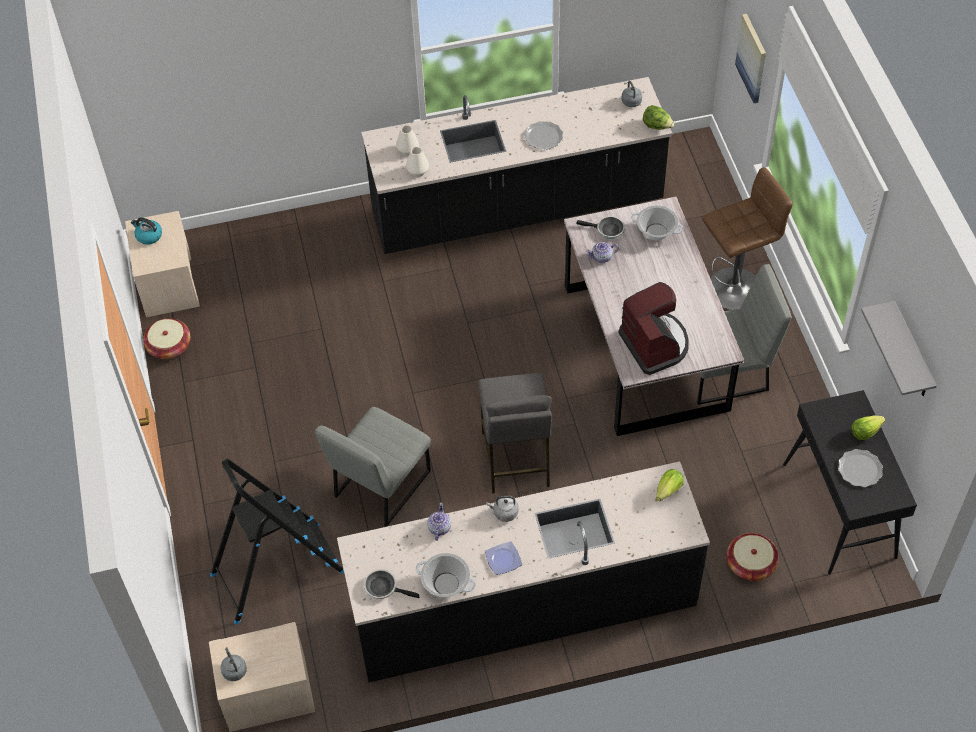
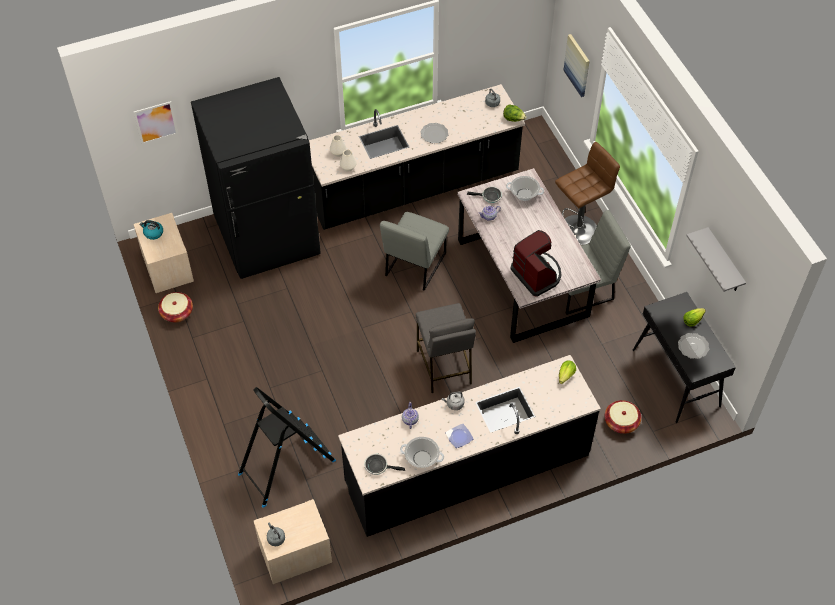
camera: 10 degrees left, 0 degrees up
(158, 85) = (156, 122): none -> picture
(308, 254) = (268, 235): none -> black fridge
(380, 485) = (350, 396): grey chair -> grey chair (414, 265)

